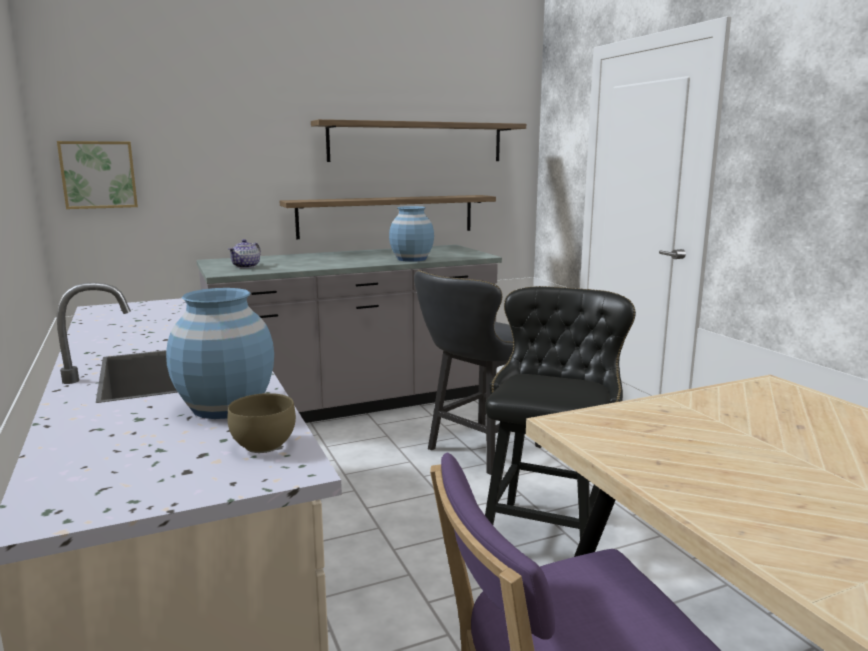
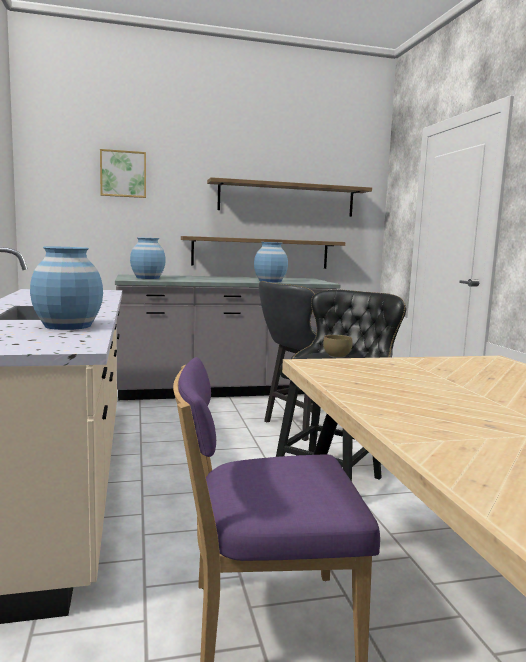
camera: 10 degrees right, 5 degrees down
(98, 174) = (57, 210): picture -> picture (123, 174)
(246, 266) = (147, 278): teapot -> blue vase
(262, 447) = (72, 340): brown bowl -> brown bowl (336, 356)

